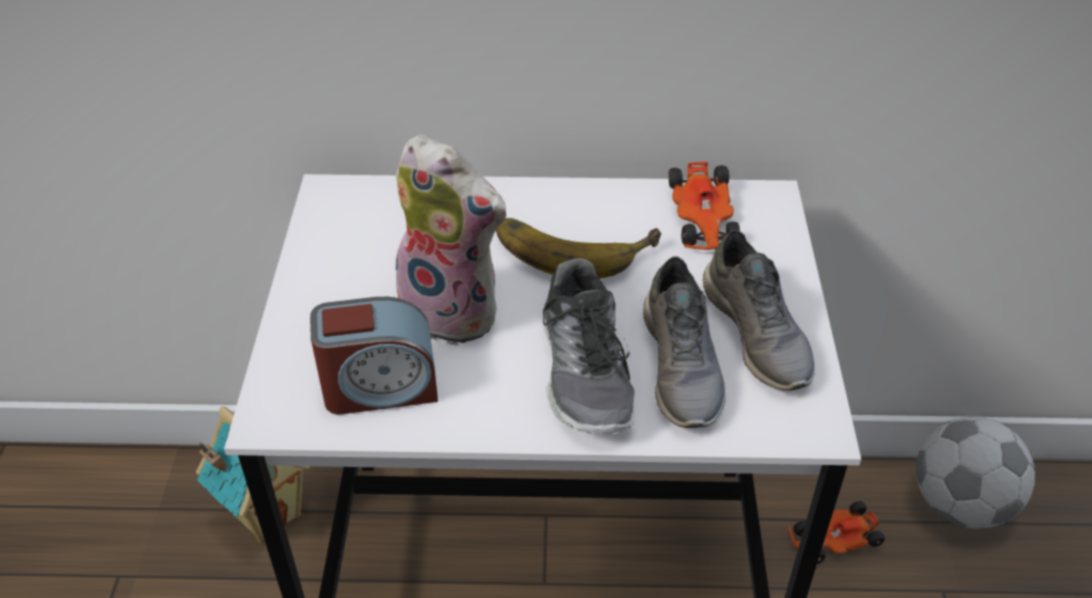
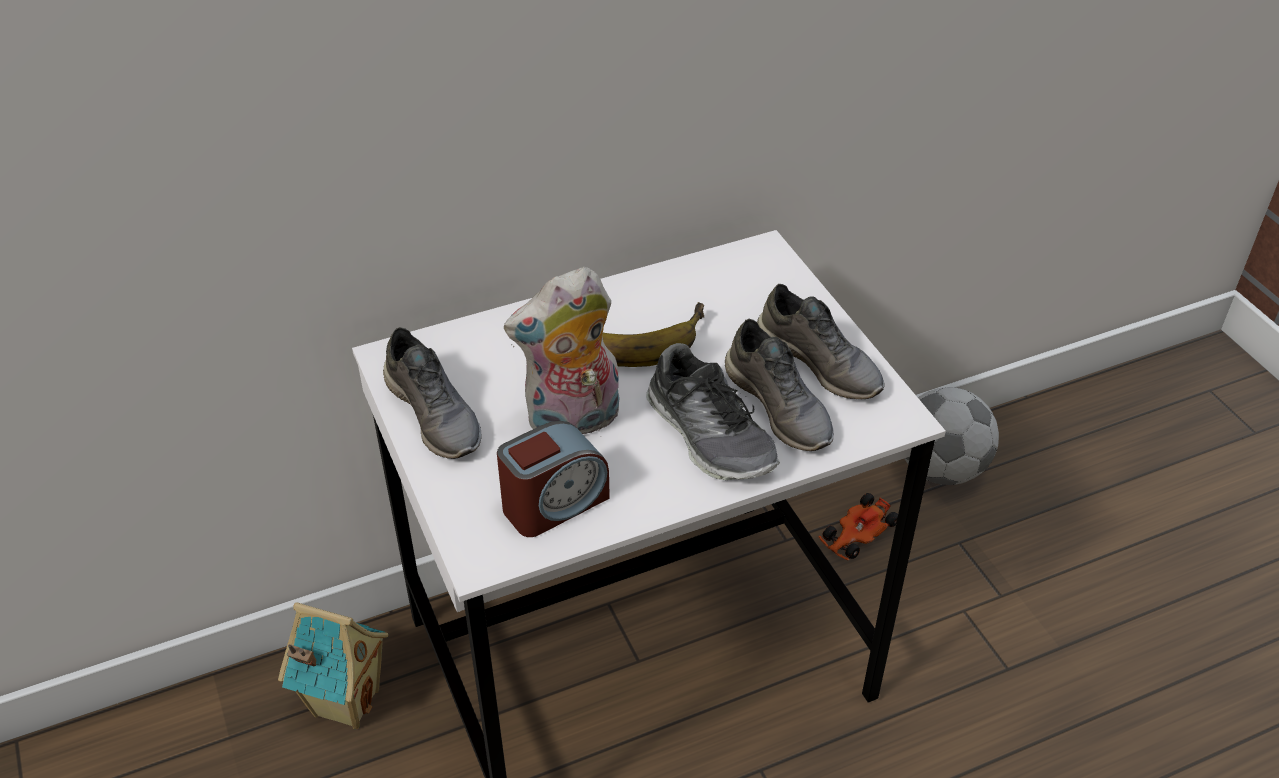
camera: 25 degrees left, 0 degrees up
(332, 259) = (435, 414): none -> grey shoe
(455, 310) = (573, 422): plush toy -> plush toy turned 150 degrees clockwise
(703, 219) = (723, 284): toy car -> none

